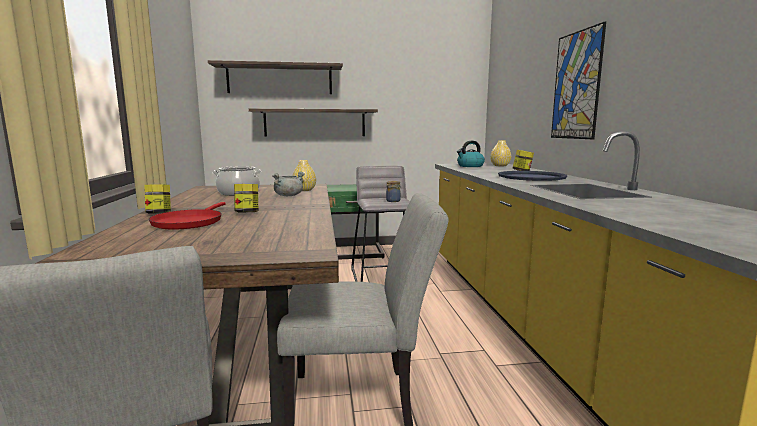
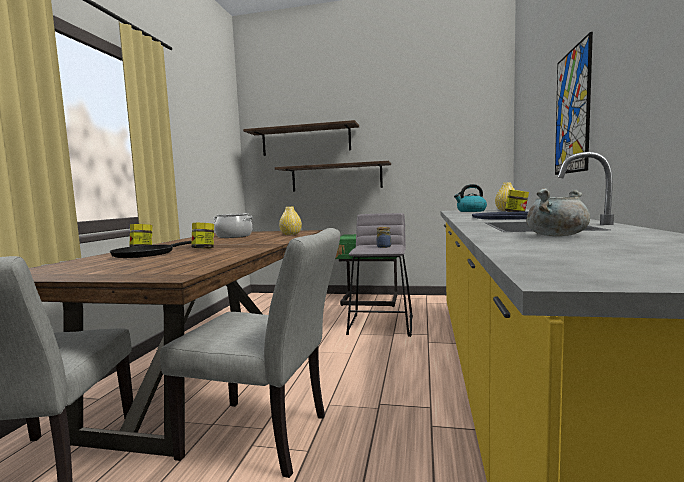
camera: 20 degrees right, 5 degrees down
(189, 222) = (147, 254): red frying pan -> black frying pan
(288, 195) = (268, 238): grey cooking pot -> grey cooking pot (556, 235)

